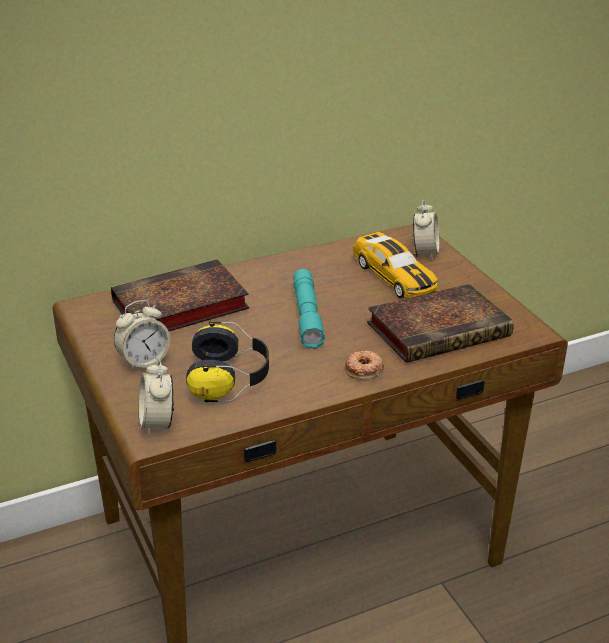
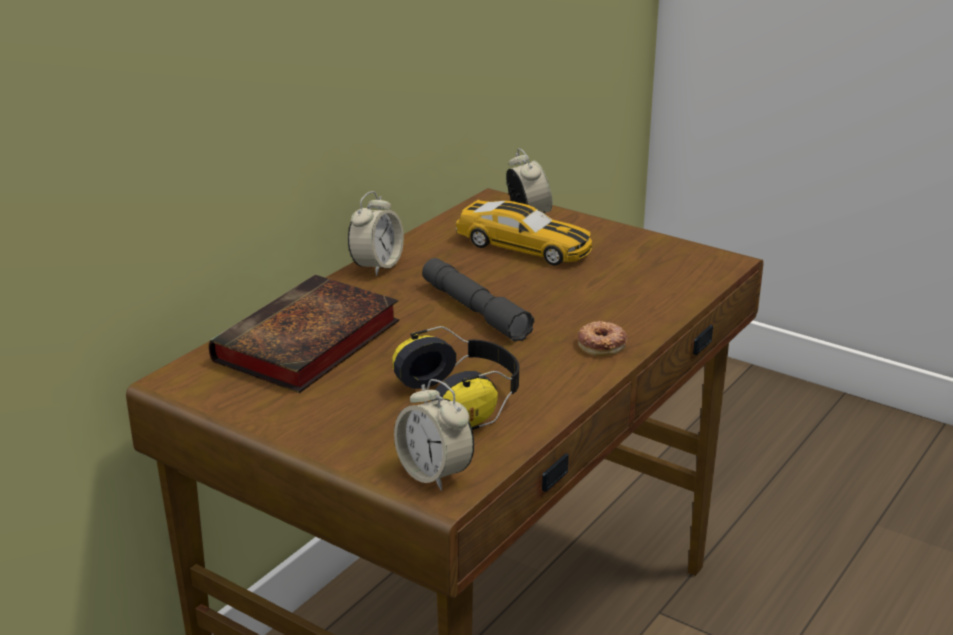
camera: 30 degrees left, 5 degrees down
(143, 361) = (334, 414): alarm clock -> alarm clock (377, 266)
(307, 316) = (475, 310): turquoise flashlight -> grey flashlight
(440, 329) = (633, 283): book -> none

